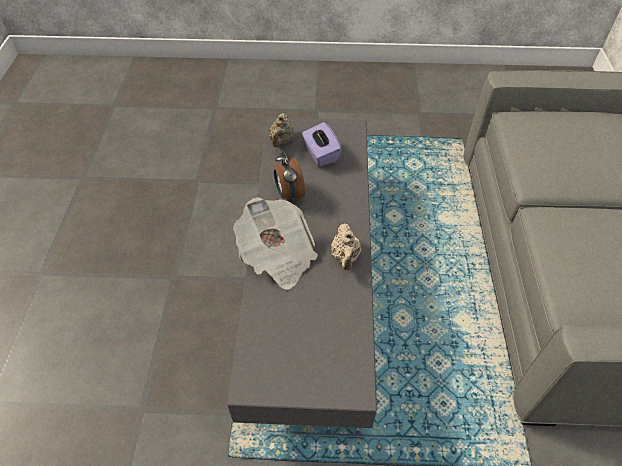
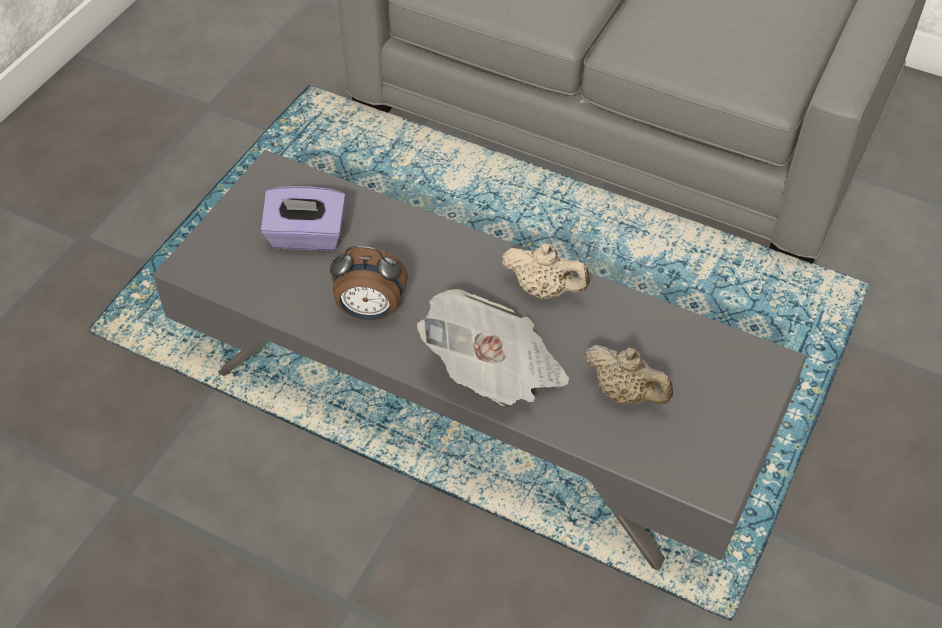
camera: 65 degrees left, 0 degrees up
(281, 141) = (235, 278): beige teapot -> beige teapot (625, 393)

